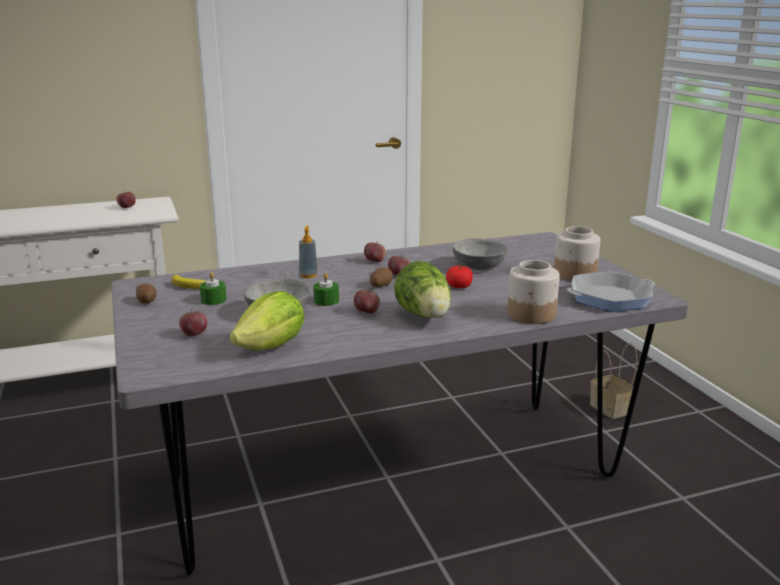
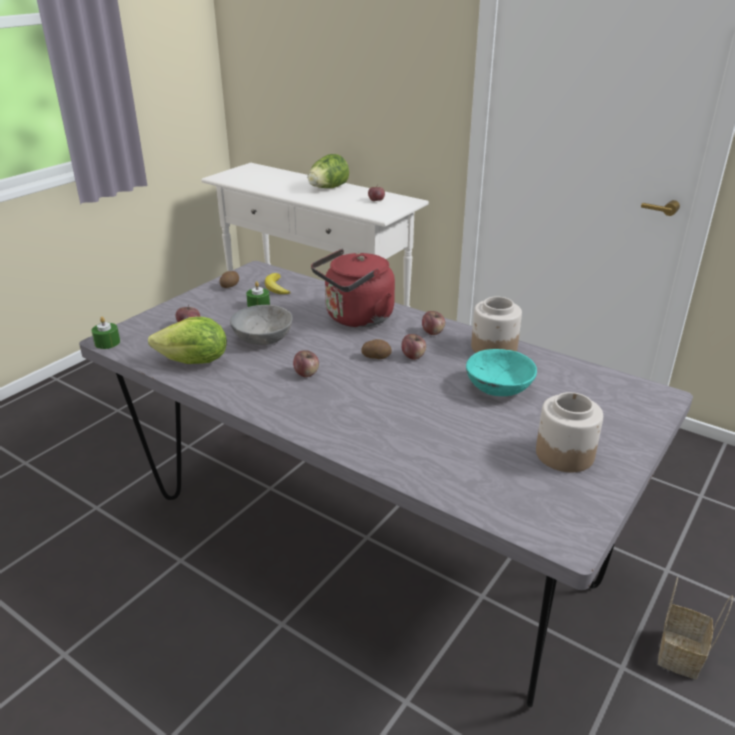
camera: 55 degrees right, 10 degrees up
(308, 275) = (356, 318): soap dispenser -> red kettle
(326, 301) = (309, 347): green candle -> green candle (107, 342)
(425, 316) = (328, 404): lettuce -> lettuce (328, 188)
(459, 286) = (427, 395): tomato -> none
(478, 266) = (498, 387): grey bowl -> turquoise bowl
(531, 314) = (401, 462): jar -> jar (493, 348)
(610, 298) = (519, 502): frying pan -> none

